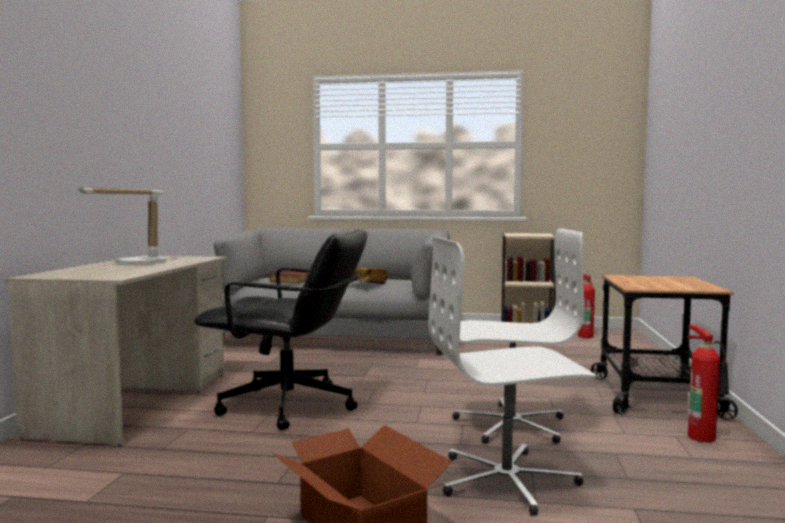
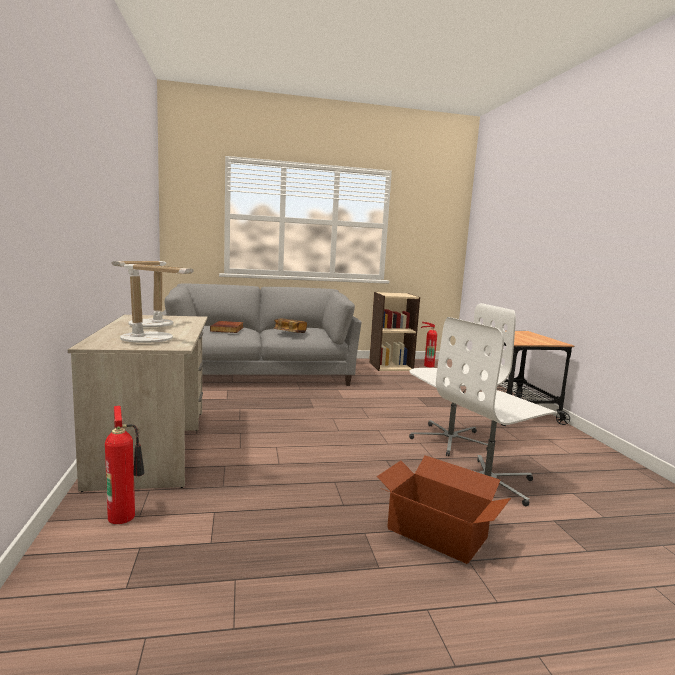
camera: 20 degrees left, 5 degrees up
(103, 273) = (151, 340): none -> table lamp
(289, 406) = (285, 438): black office chair -> none
(702, 436) = (561, 438): fire extinguisher -> fire extinguisher (124, 515)

